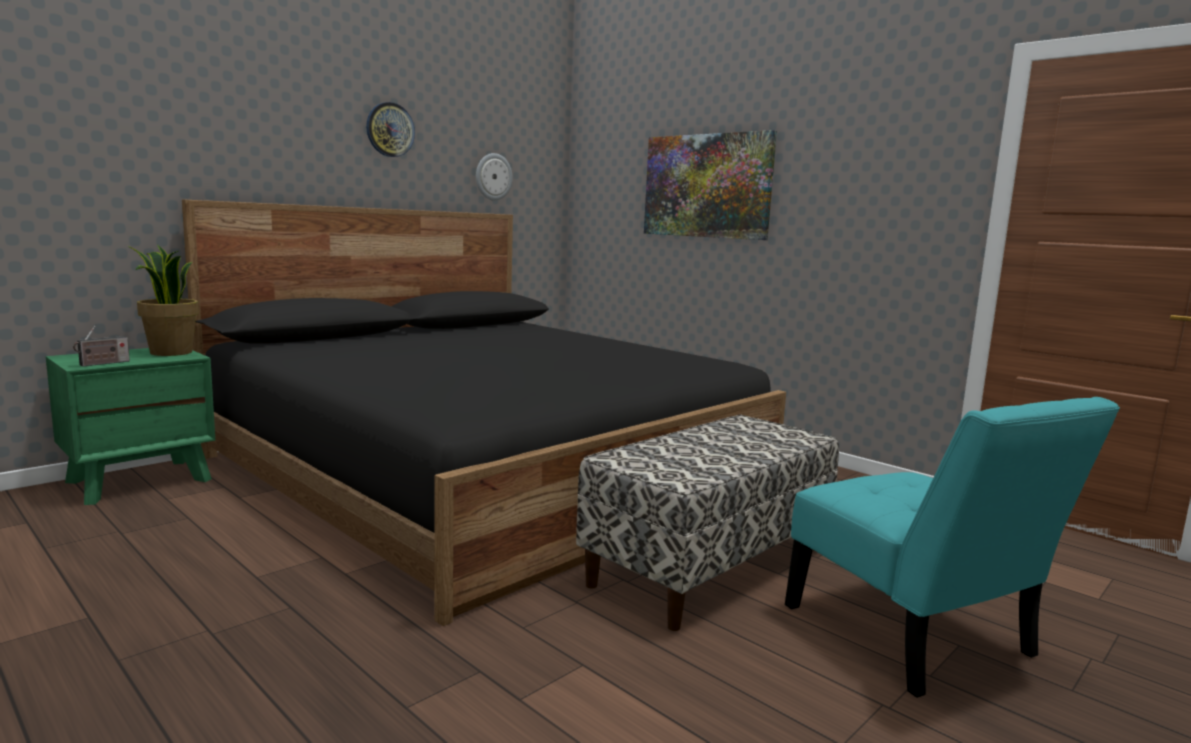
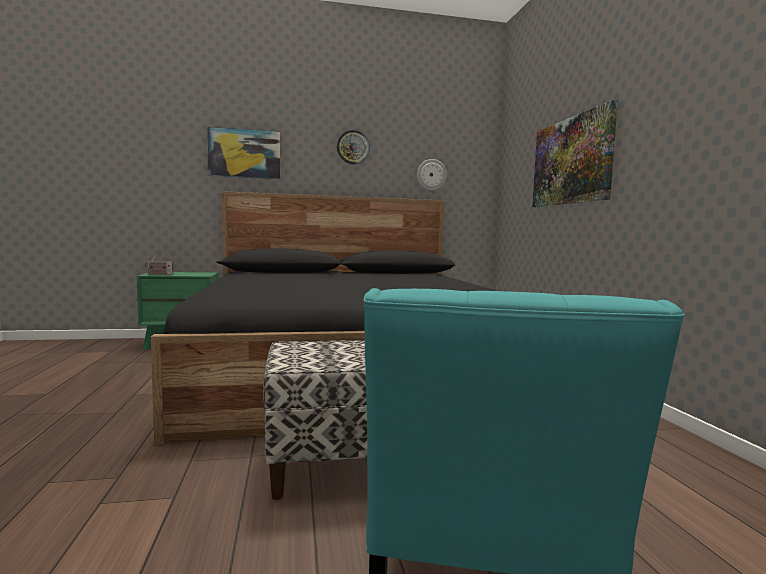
camera: 35 degrees right, 5 degrees down
(170, 352) = (201, 273): potted plant -> none
(216, 130) = (244, 153): none -> picture

